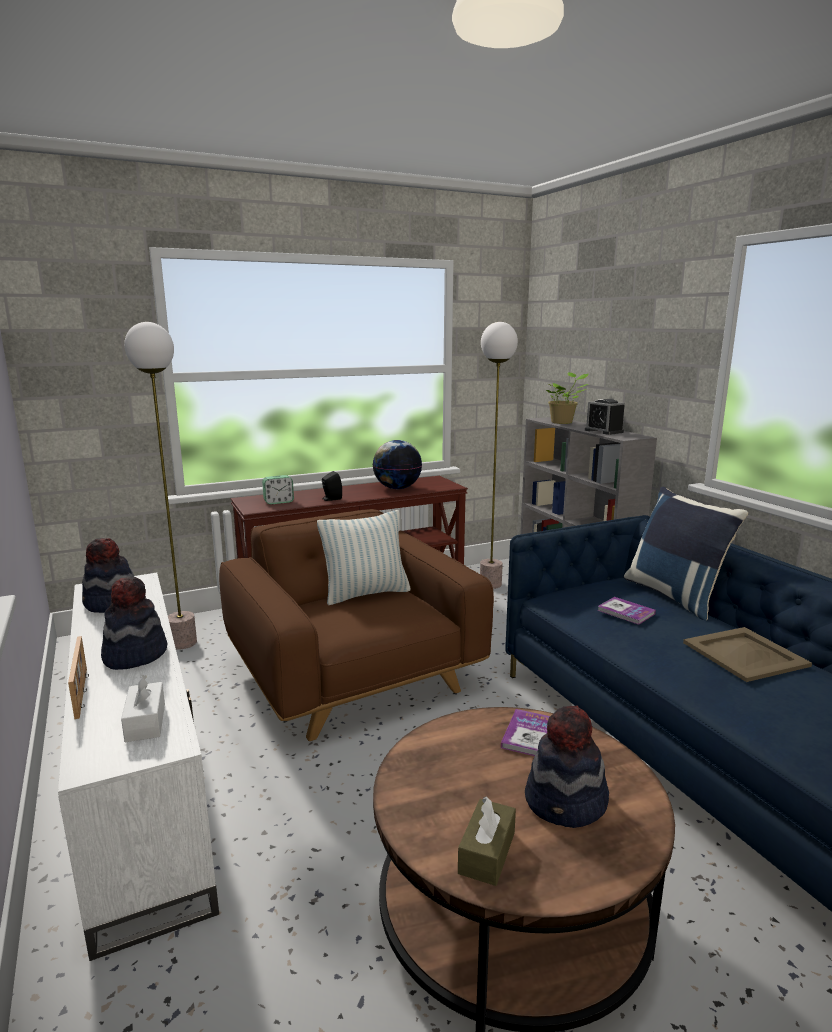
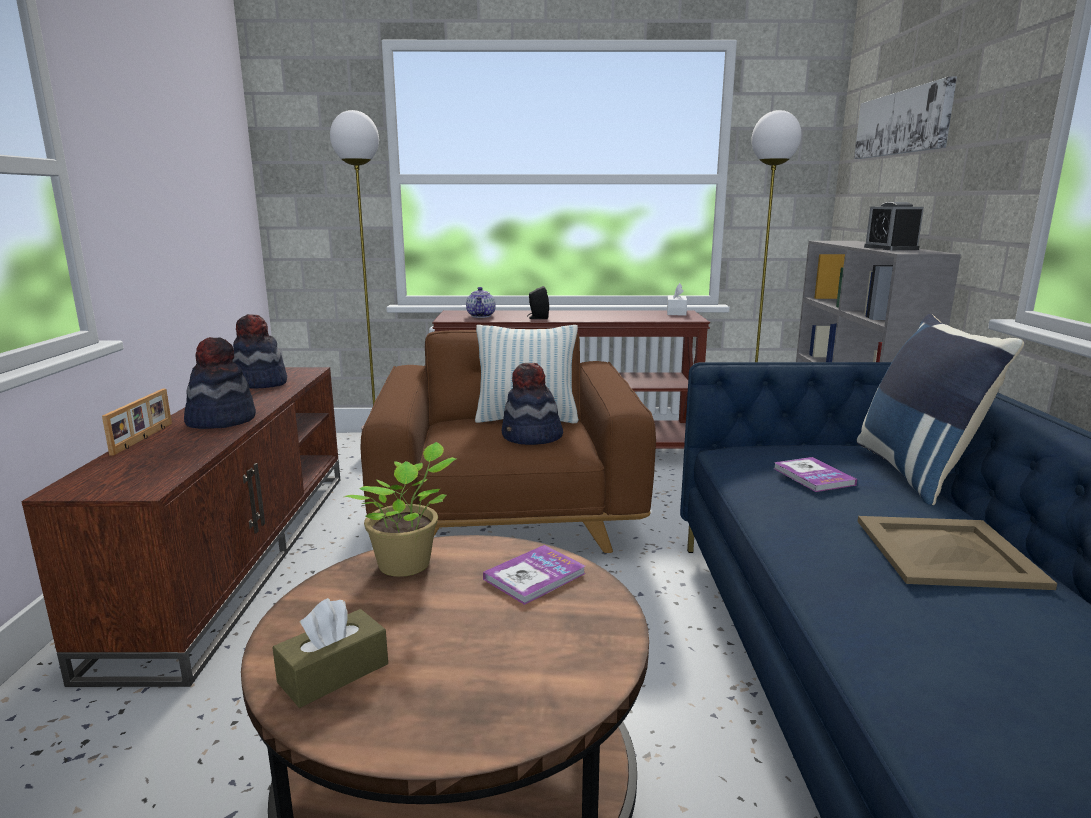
camera: 25 degrees right, 0 degrees up
(138, 778) = (238, 554): white tv stand -> brown tv stand
(145, 722) = (154, 468): white tissue box -> white tissue box (676, 312)
(278, 502) = (481, 316): alarm clock -> teapot
(397, 488) = (625, 316): globe -> none
(563, 422) = (851, 243): potted plant -> potted plant (408, 565)
(566, 802) = (489, 653): hat -> hat (531, 437)
(589, 336) = (902, 123): none -> picture

